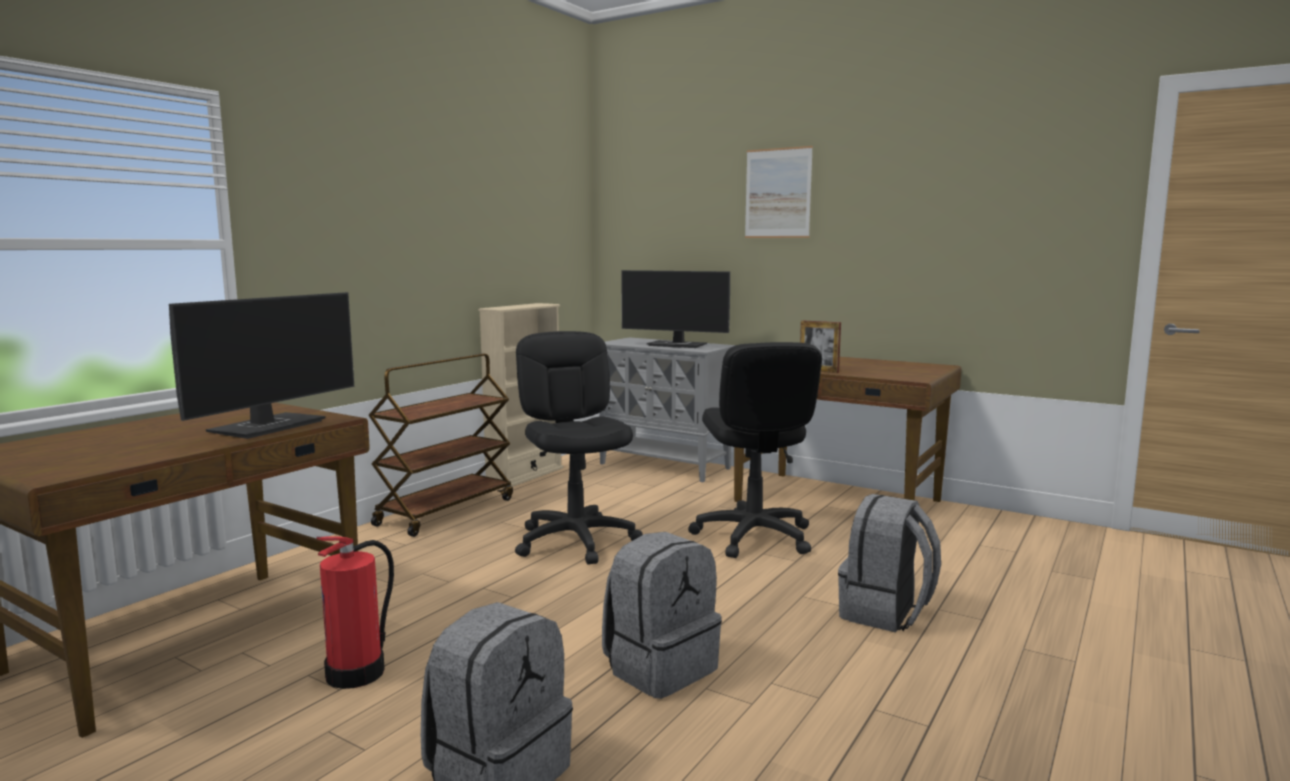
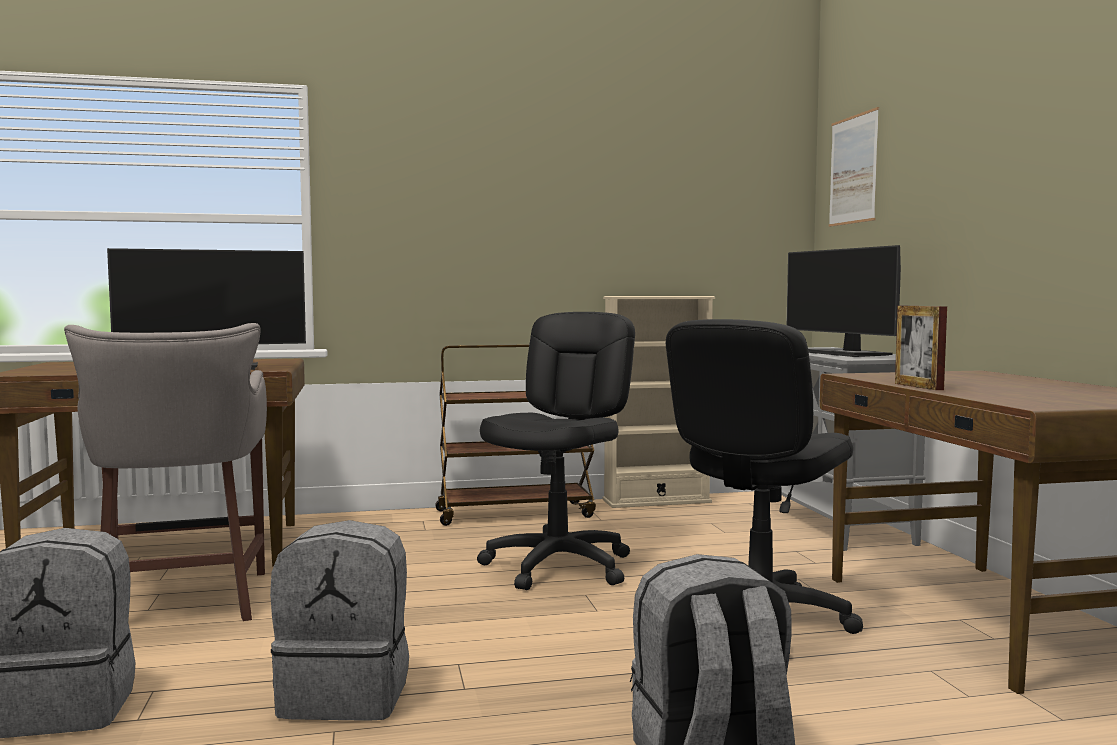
camera: 45 degrees right, 5 degrees down
(357, 672) = (181, 603): fire extinguisher -> grey stool
(778, 193) = (990, 122): picture -> picture (853, 170)

